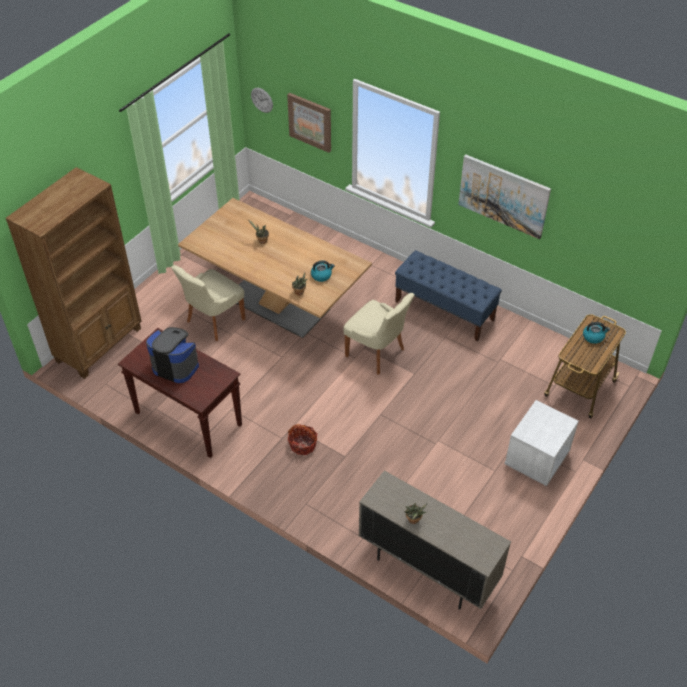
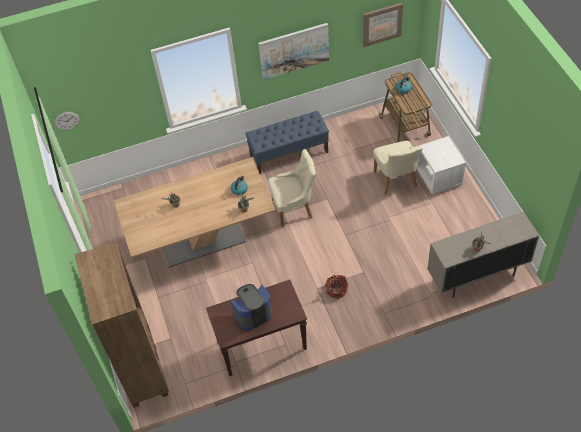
camera: 50 degrees left, 5 degrees up
(213, 321) = (184, 286): beige chair -> beige chair (396, 180)
(310, 122) = (119, 106): picture -> picture (382, 24)

